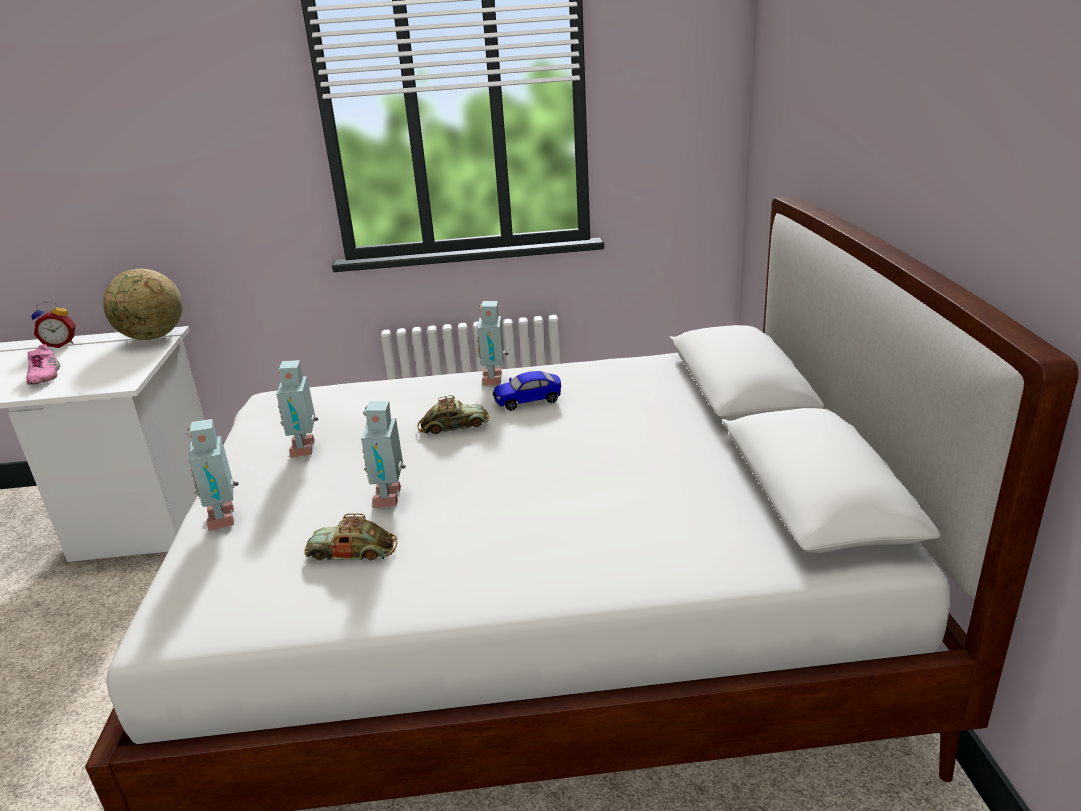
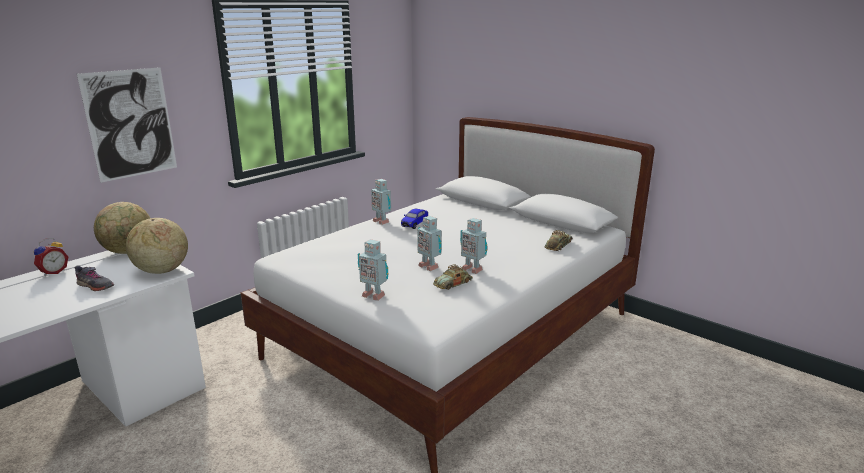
camera: 45 degrees left, 5 degrees down
(44, 376) = (95, 286): pink shoe -> grey shoe
(119, 377) = (161, 271): none -> globe
(173, 160) = (130, 124): none -> picture
(306, 448) = (351, 265): toy robot -> toy robot (472, 269)
(454, 426) = (403, 239): toy car -> toy car (558, 245)

